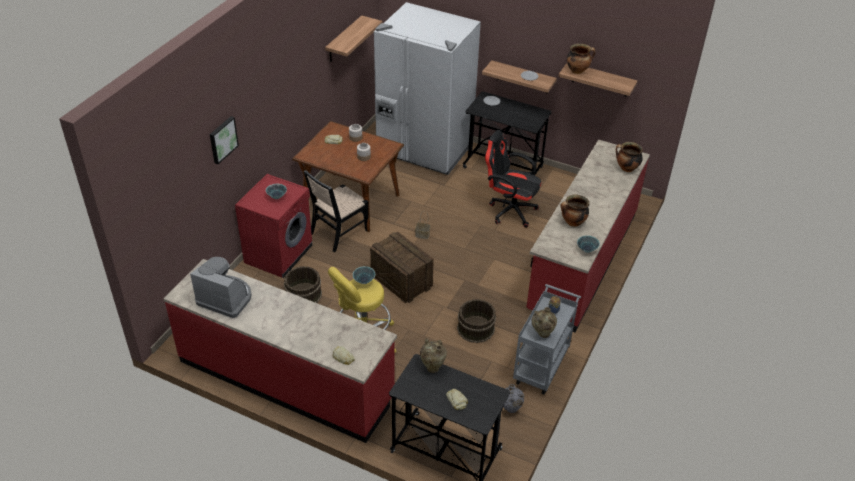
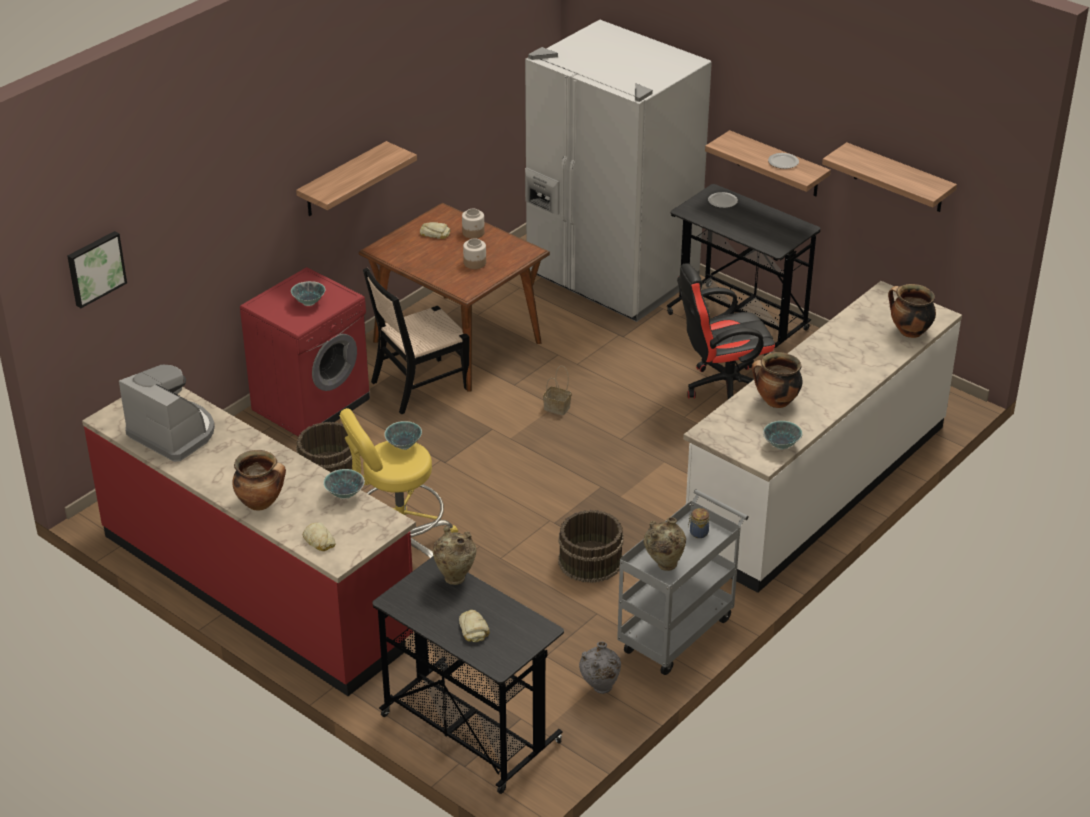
camera: 15 degrees right, 5 degrees down
(222, 139) = (225, 193): picture -> picture (95, 268)
(344, 39) = (480, 69): shelf -> shelf (343, 180)
(347, 323) = (344, 495): none -> bowl
(401, 281) = (495, 472): crate -> none
(509, 210) = (720, 390): black office chair -> black office chair turned 60 degrees counterclockwise
(578, 70) = (858, 158): cooking pot -> cooking pot (261, 503)
(582, 261) = (816, 486): red counter -> white counter

